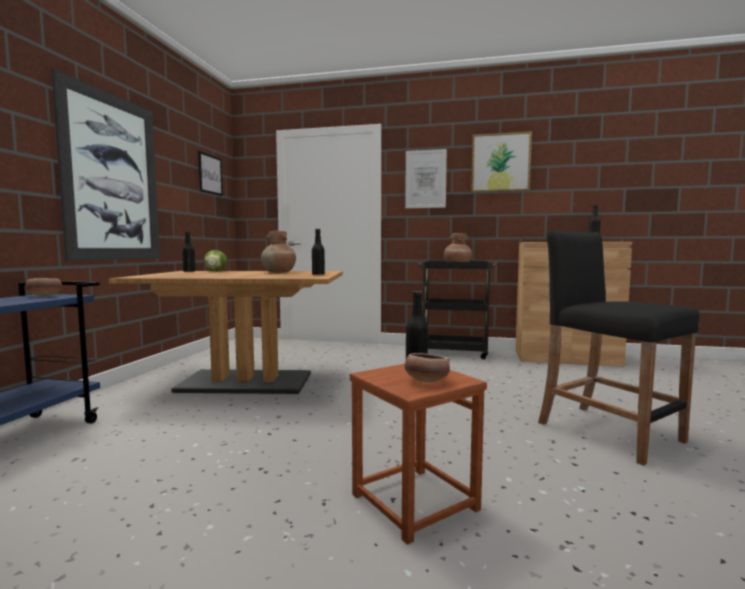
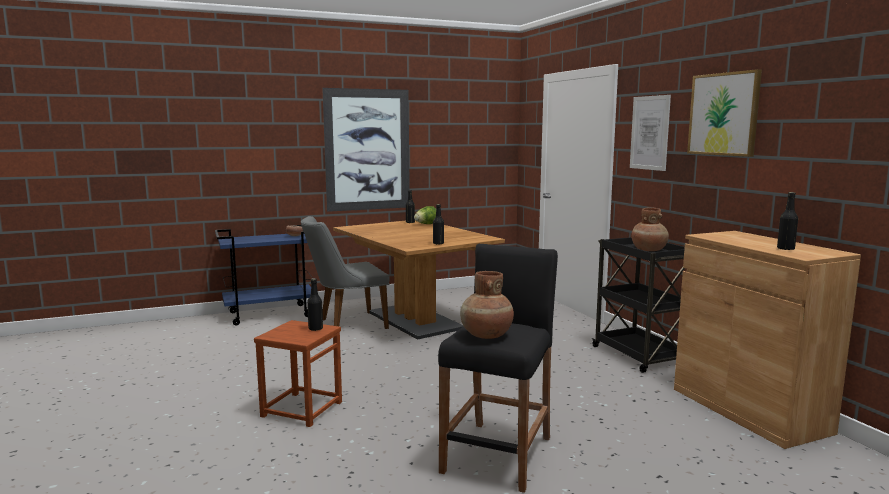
camera: 55 degrees right, 5 degrees up
(177, 410) = (346, 324): none -> grey chair
(210, 174) = (480, 127): picture -> none
(279, 272) = (444, 234): brown vase -> brown vase (486, 335)
(426, 381) = (291, 334): bowl -> none

